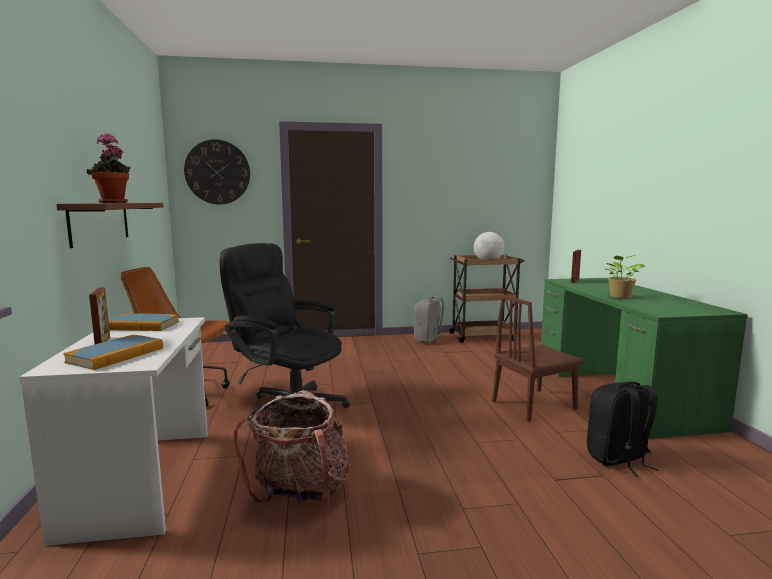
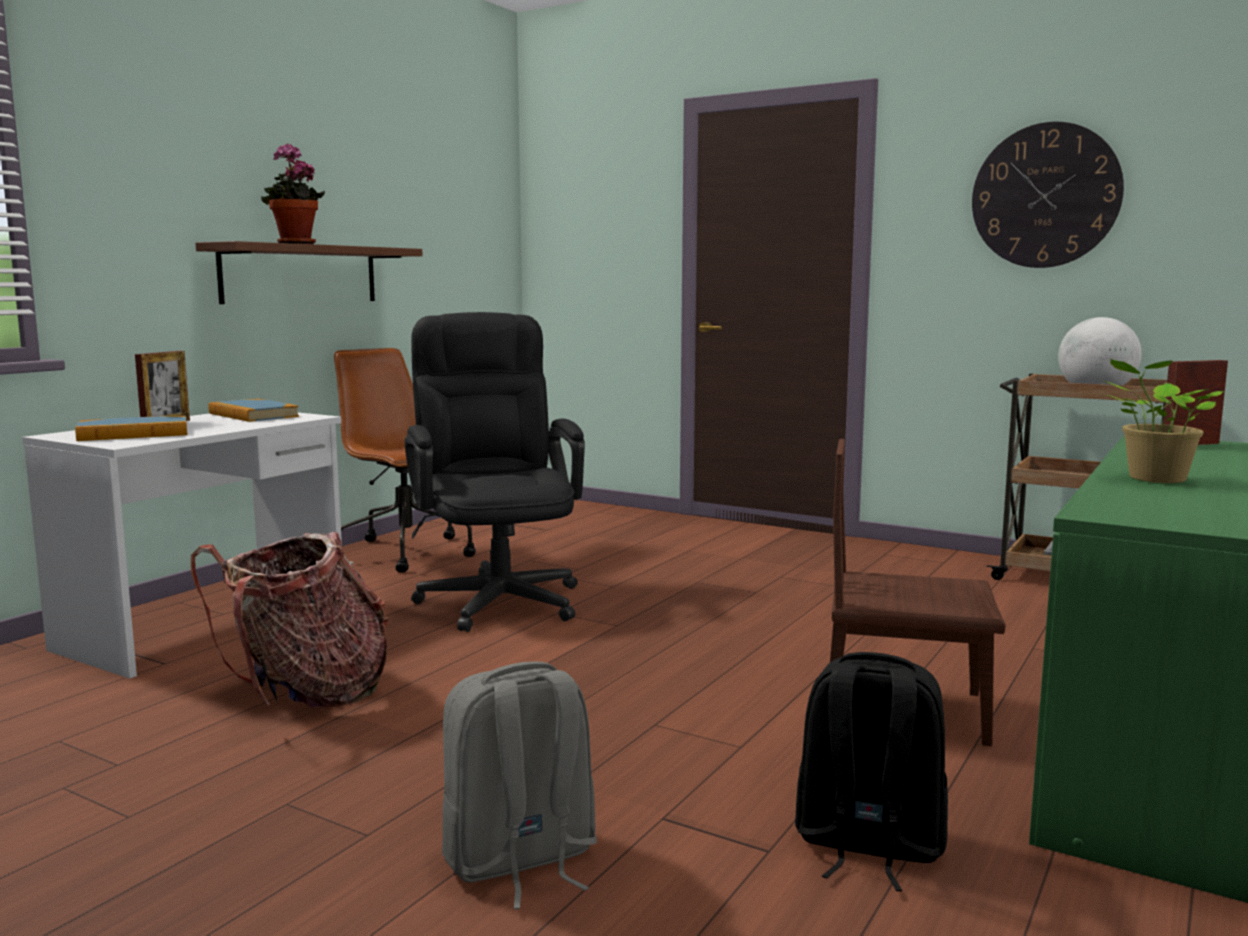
camera: 40 degrees right, 0 degrees up
(217, 172) = (587, 201): wall clock -> wall clock (1045, 196)
(428, 340) = (932, 562): grey backpack -> grey backpack (520, 861)

